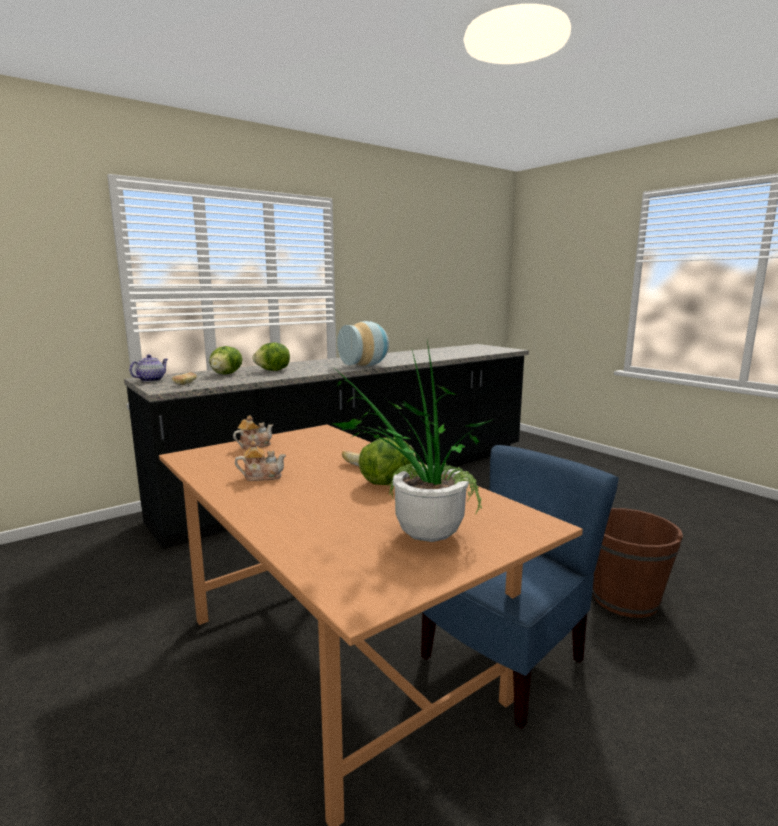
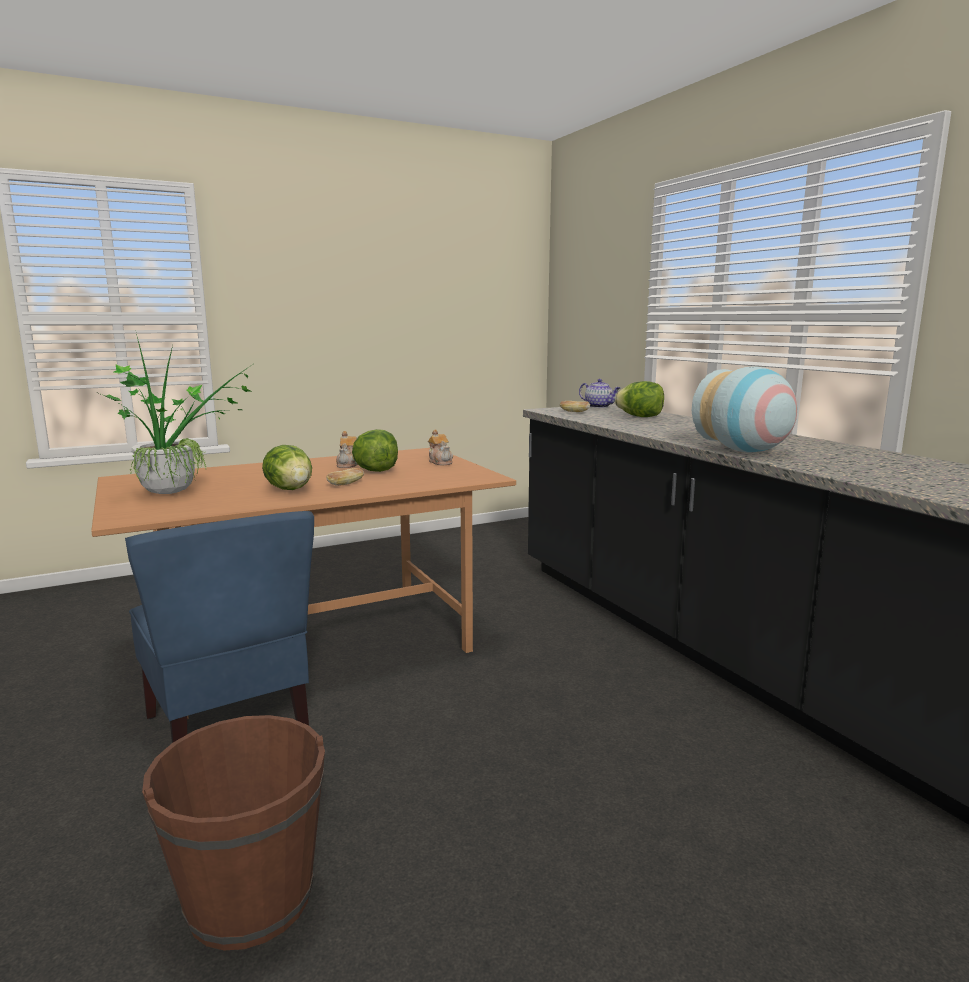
camera: 100 degrees right, 0 degrees up
(273, 371) = (671, 425): lettuce -> lettuce (376, 470)

